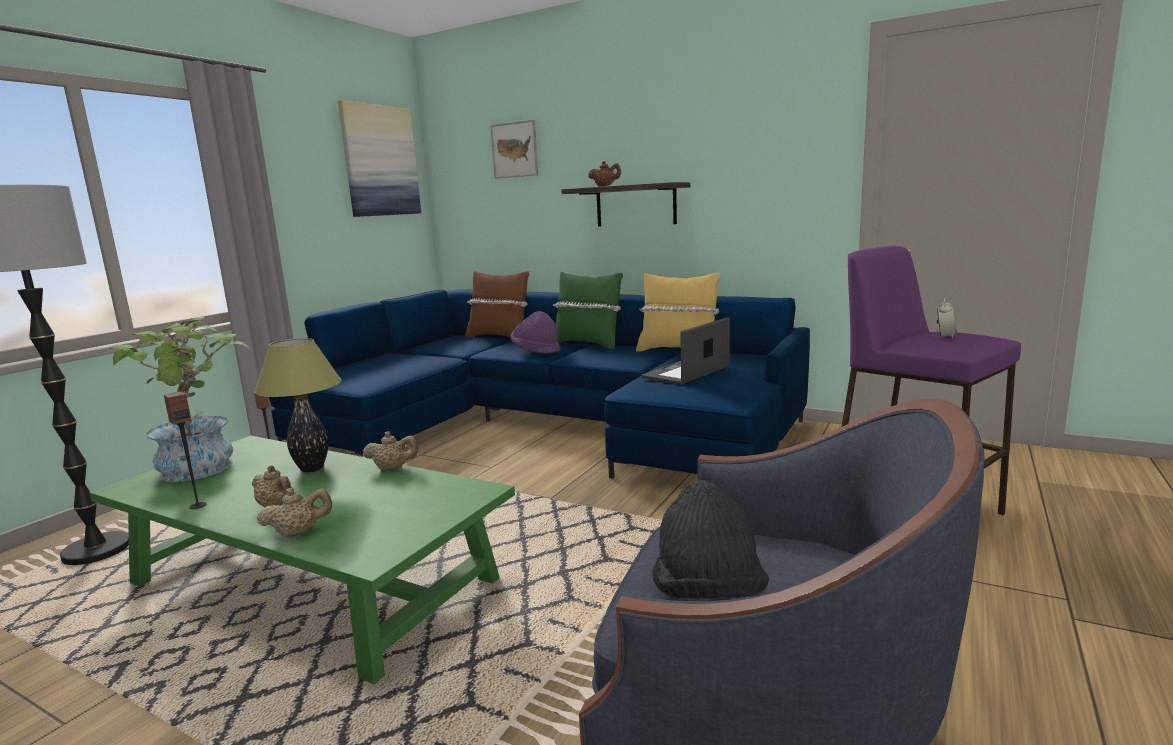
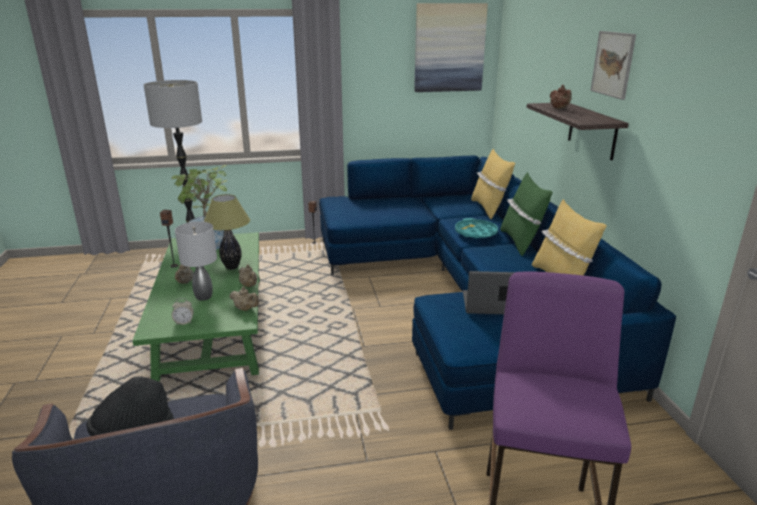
camera: 50 degrees right, 10 degrees up
(299, 533) = (164, 301): beige teapot -> beige teapot (245, 309)
(354, 502) = (203, 297): none -> grey table lamp
(499, 338) = (489, 208): brown pillow -> yellow pillow
(514, 150) = (538, 51): picture -> picture (613, 64)
(536, 351) = (475, 233): purple hat -> turquoise tray
(946, 336) = (557, 394): alarm clock -> alarm clock (184, 322)

